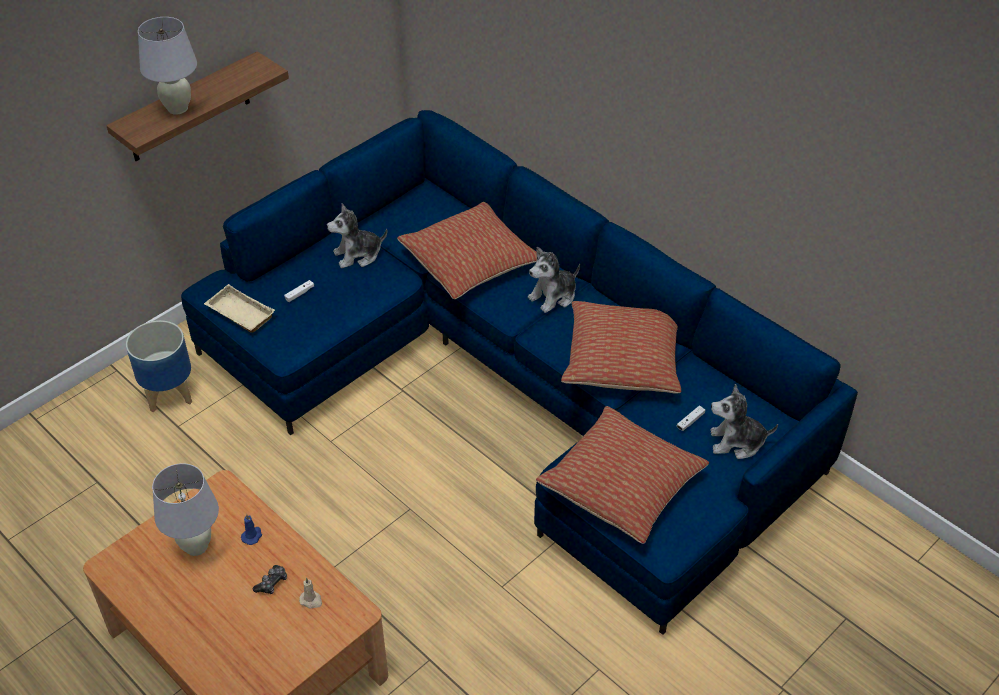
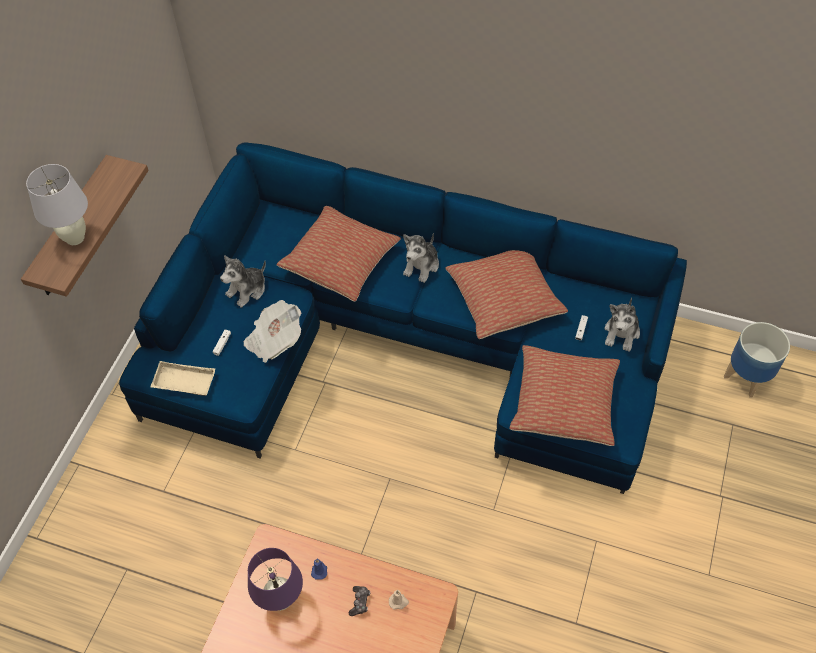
camera: 25 degrees left, 10 degrees up
(169, 393) = (137, 465): planter -> planter (746, 377)
(196, 547) = (281, 600): white table lamp -> purple table lamp
(353, 309) = (274, 340): none -> newspaper
(736, 442) = (621, 333): plush toy -> plush toy turned 45 degrees counterclockwise

